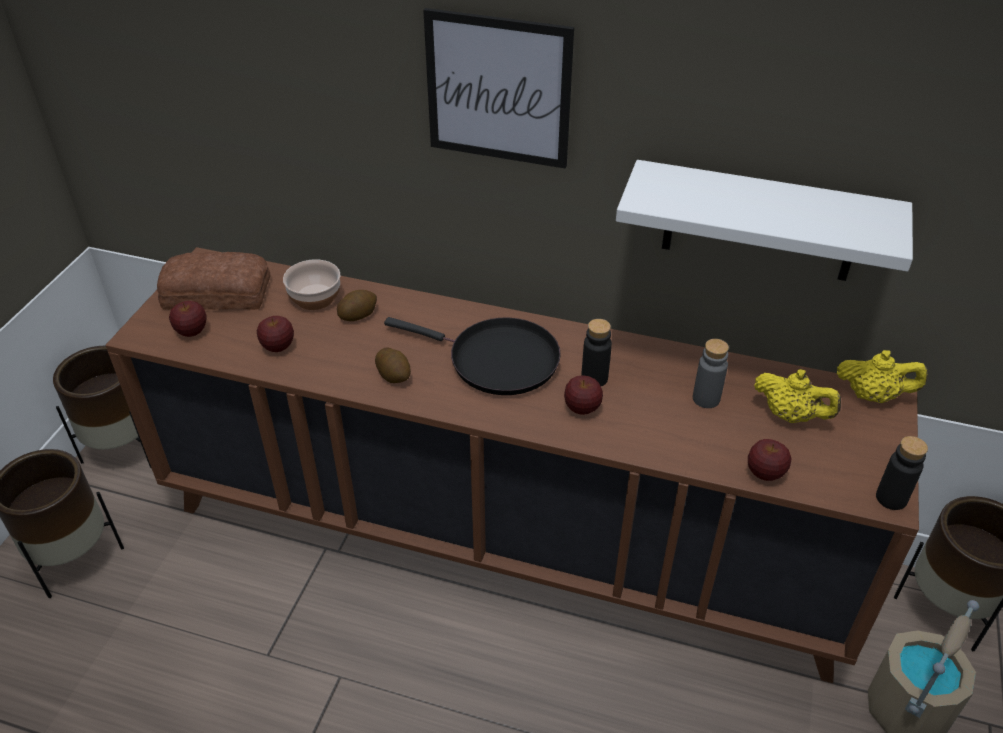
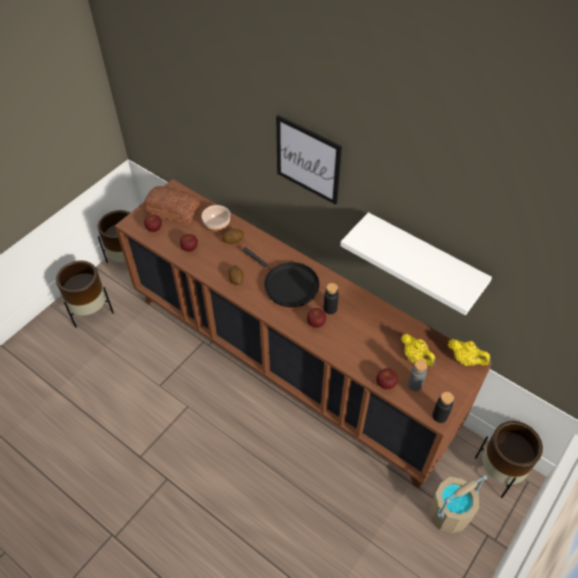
camera: 20 degrees right, 10 degrees up
(706, 399) = (379, 336): grey bottle -> grey bottle (415, 384)

